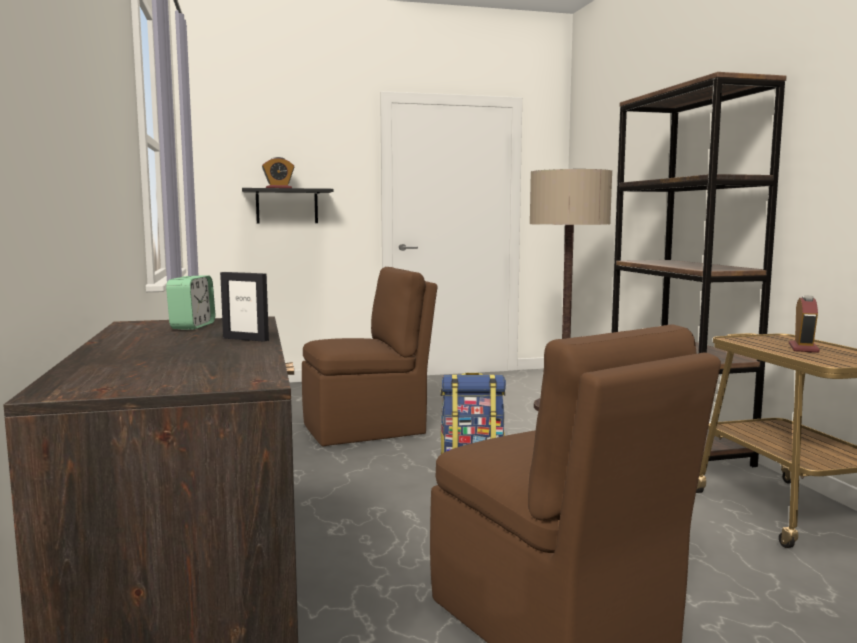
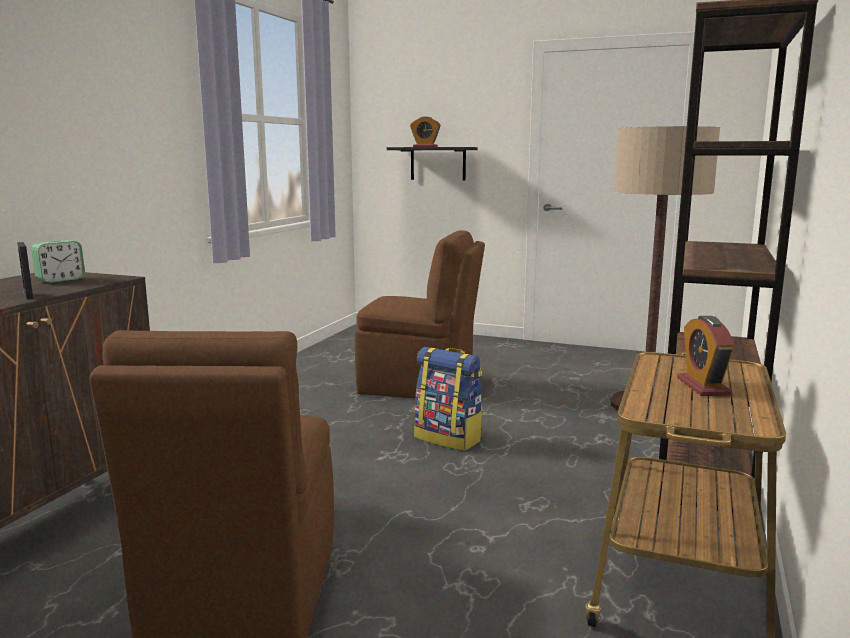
camera: 35 degrees right, 5 degrees up
(803, 348) = (703, 386): alarm clock -> alarm clock turned 120 degrees clockwise

